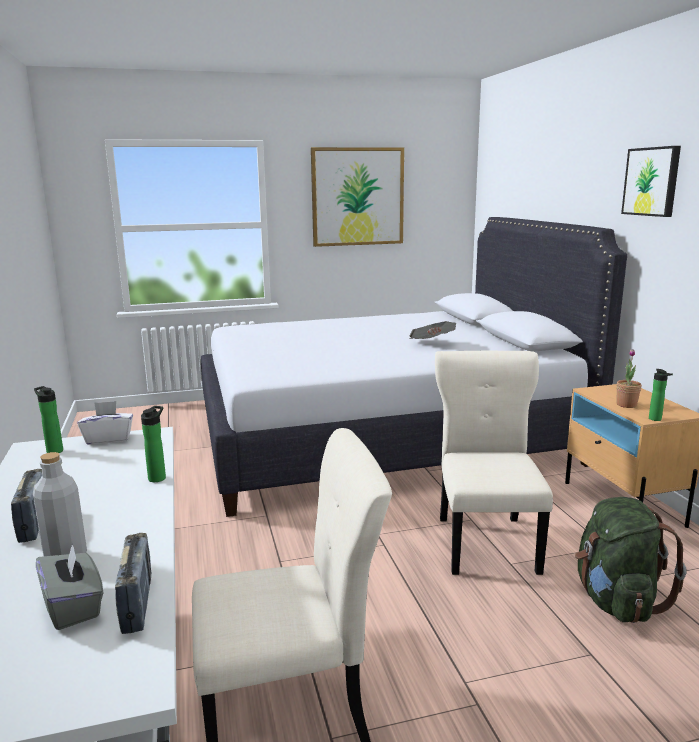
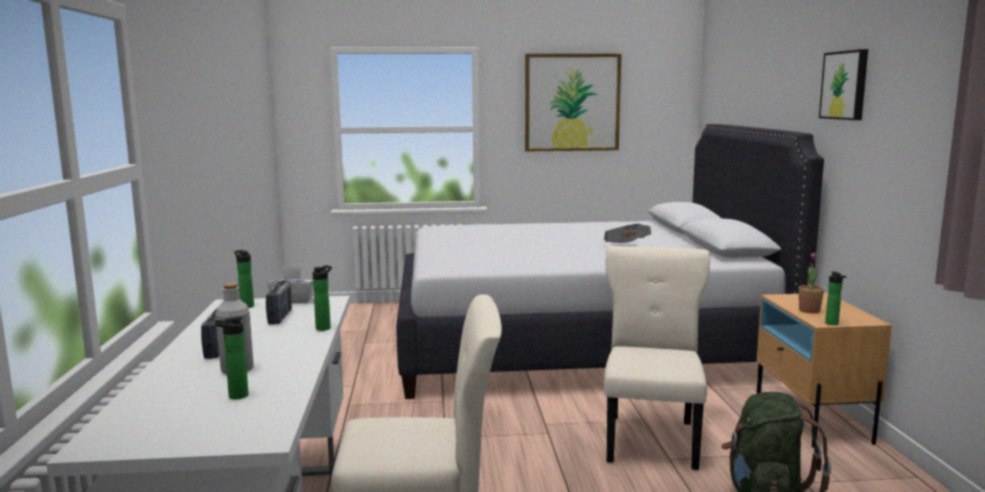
camera: 10 degrees right, 5 degrees down
(74, 606) = (235, 396): grey tissue box -> bottle
(137, 604) = (281, 399): radio -> radio (280, 317)

